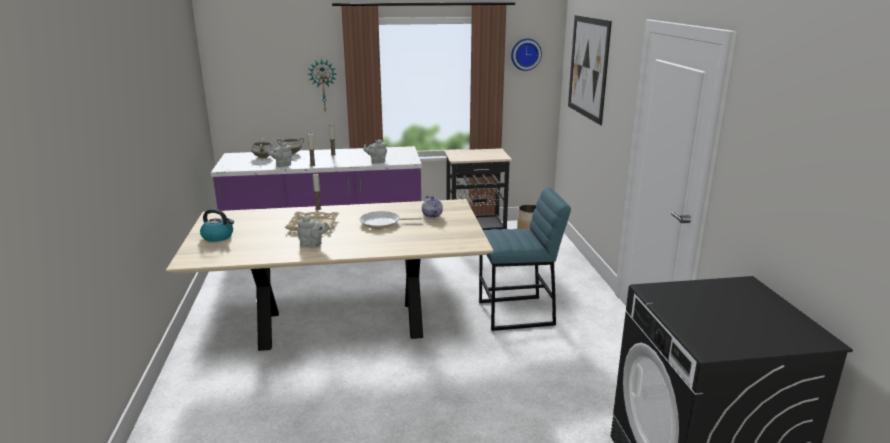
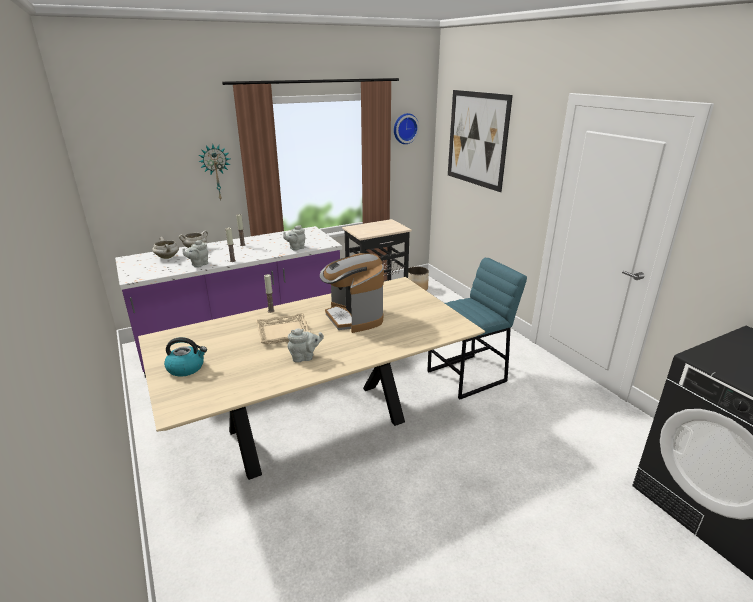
camera: 20 degrees left, 5 degrees up
(383, 223) = (353, 317): frying pan -> coffee machine
(432, 215) = (392, 300): teapot -> none

